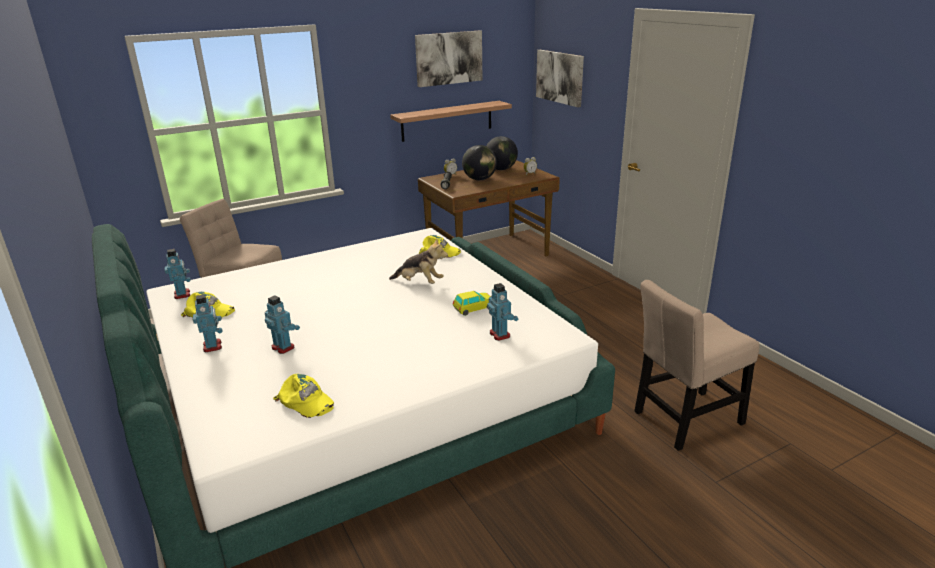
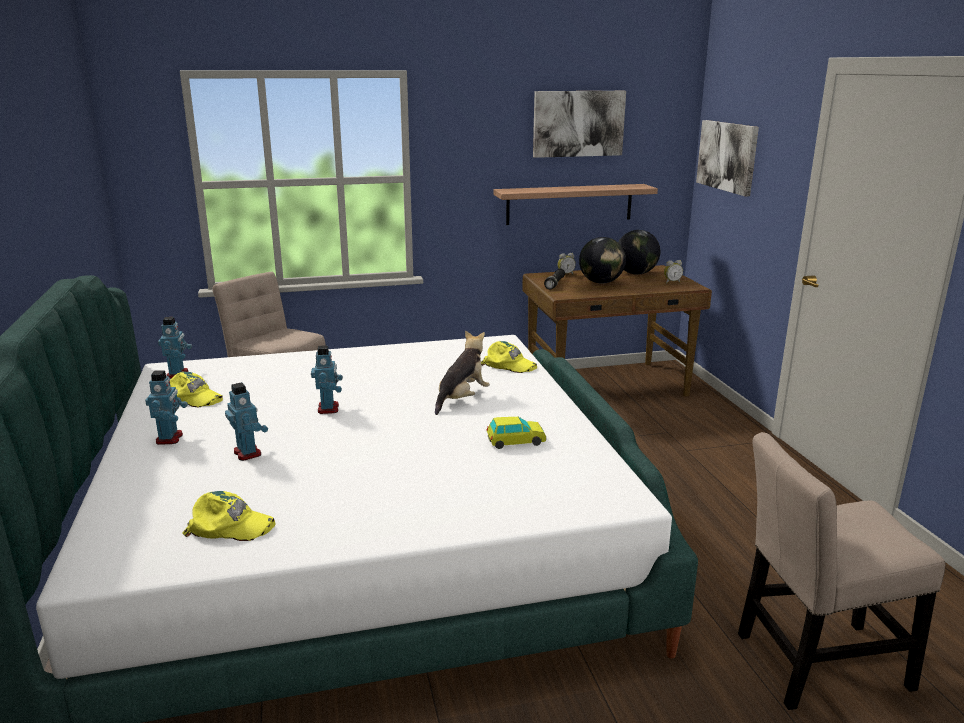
camera: 15 degrees right, 5 degrees down
(305, 401) = (230, 526): yellow cap -> yellow cap turned 45 degrees counterclockwise
(419, 283) = (462, 399): plush toy -> plush toy turned 90 degrees counterclockwise
(500, 334) = (533, 481): toy robot -> toy robot (329, 409)

